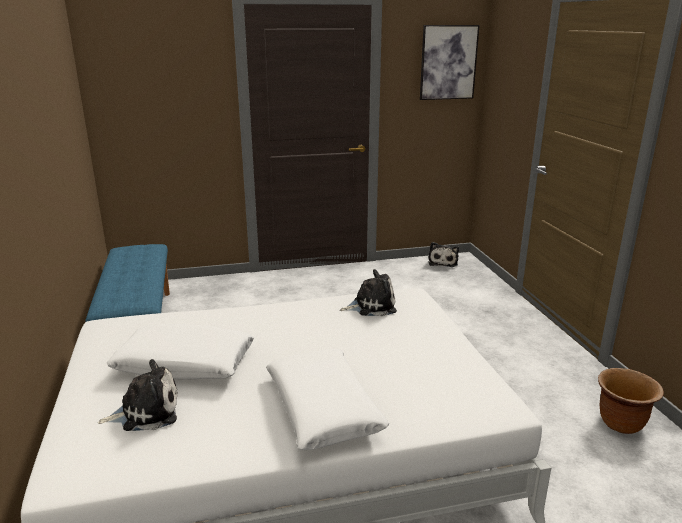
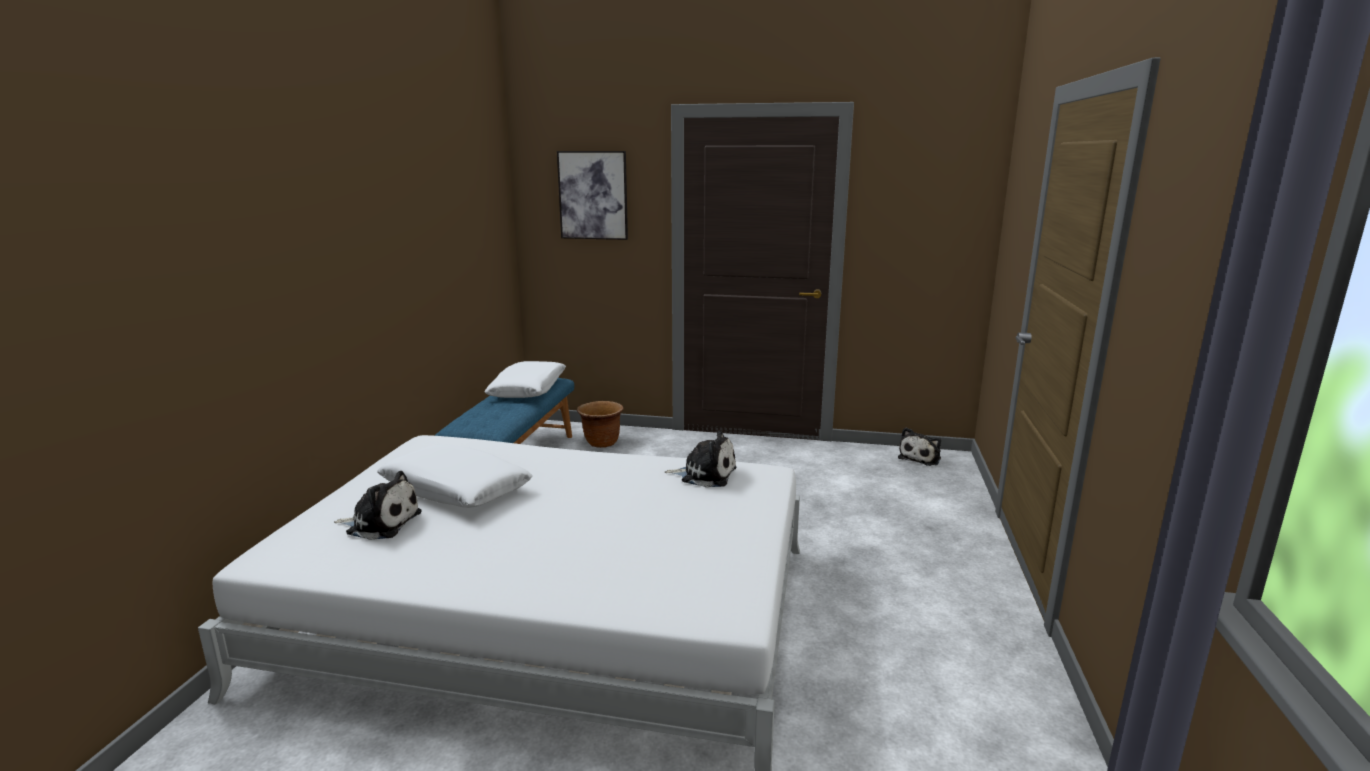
camera: 25 degrees right, 5 degrees down
(323, 408) = (536, 561): white pillow -> white pillow (528, 389)
(448, 62) = (945, 190): picture -> picture (593, 195)
(621, 424) = (1003, 714): brown planter -> brown planter (601, 443)

